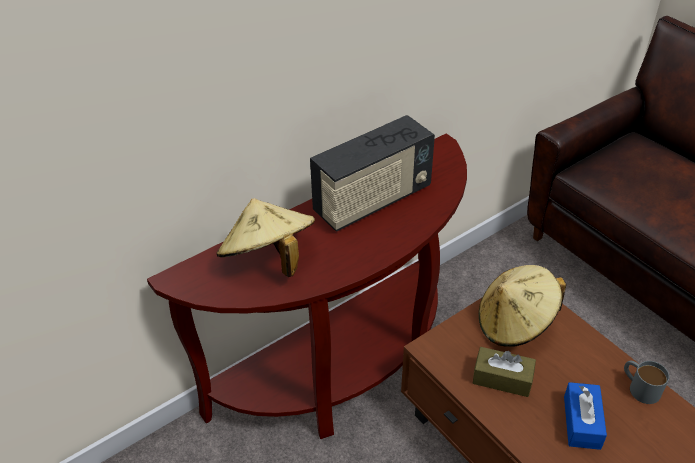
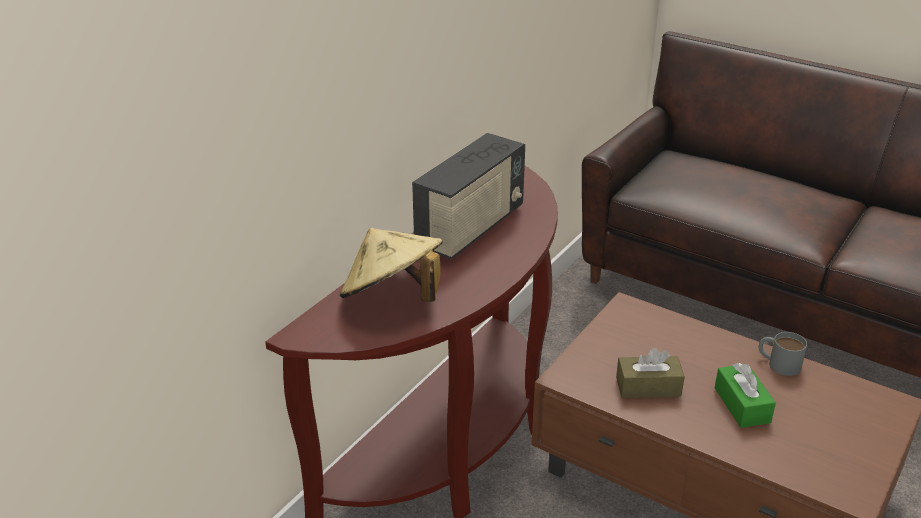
camera: 20 degrees left, 10 degrees down
(515, 323) = (635, 337): beige hat -> none
(581, 422) = (742, 405): blue tissue box -> green tissue box

